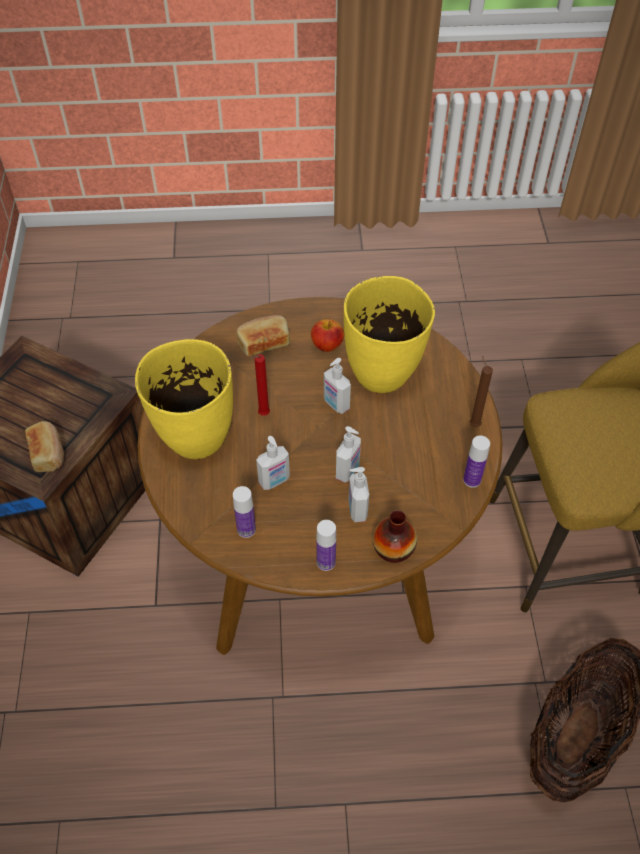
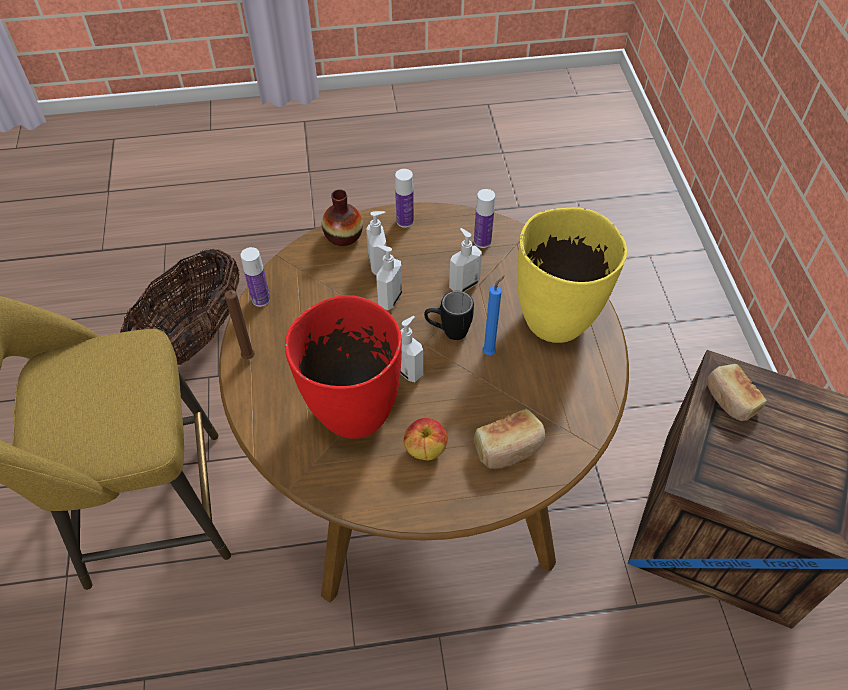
camera: 175 degrees right, 0 degrees up
(262, 415) = (490, 352): red candle -> blue candle
(297, 435) = (448, 332): none -> black mug
(383, 375) = (352, 412): yellow vase -> red vase

